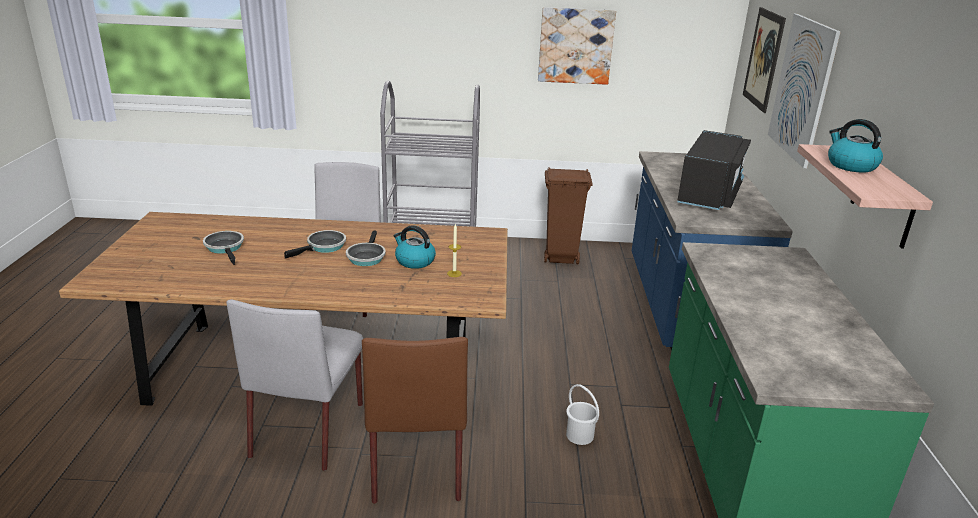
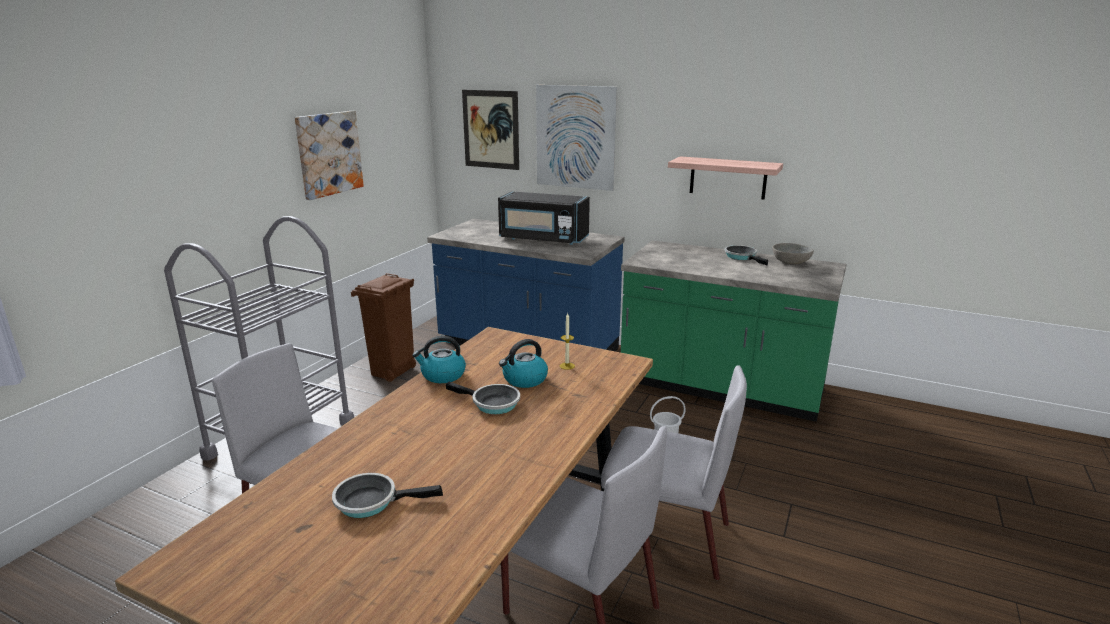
camera: 65 degrees left, 5 degrees down
(324, 247) = (441, 425): frying pan -> frying pan (742, 257)
(417, 460) = (665, 537): brown chair -> grey chair
(709, 194) = (543, 239): black microwave -> black microwave turned 150 degrees clockwise
(850, 165) = (717, 162): kettle -> kettle (442, 375)
(857, 351) = (791, 263): none -> grey bowl

